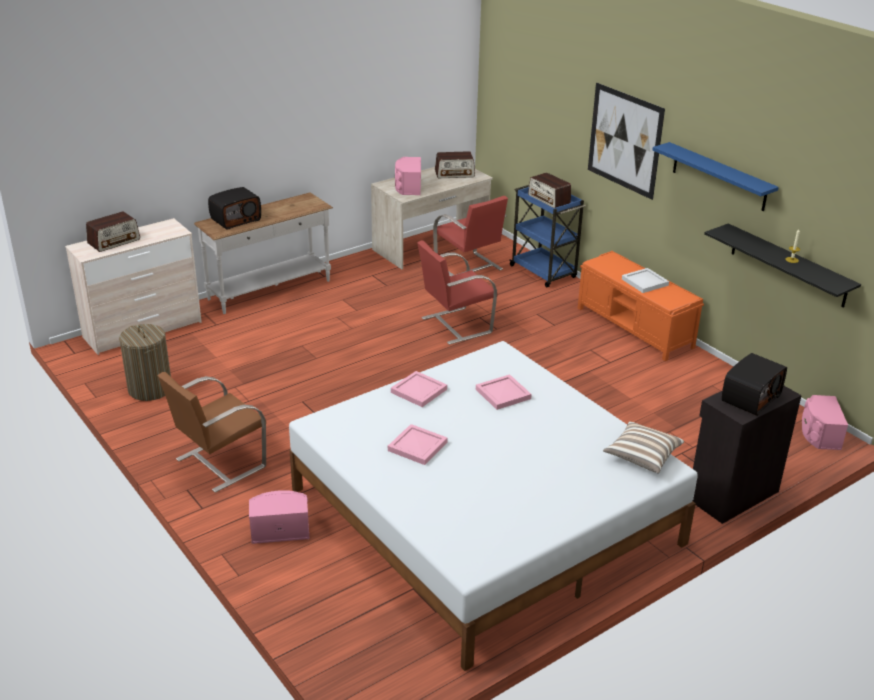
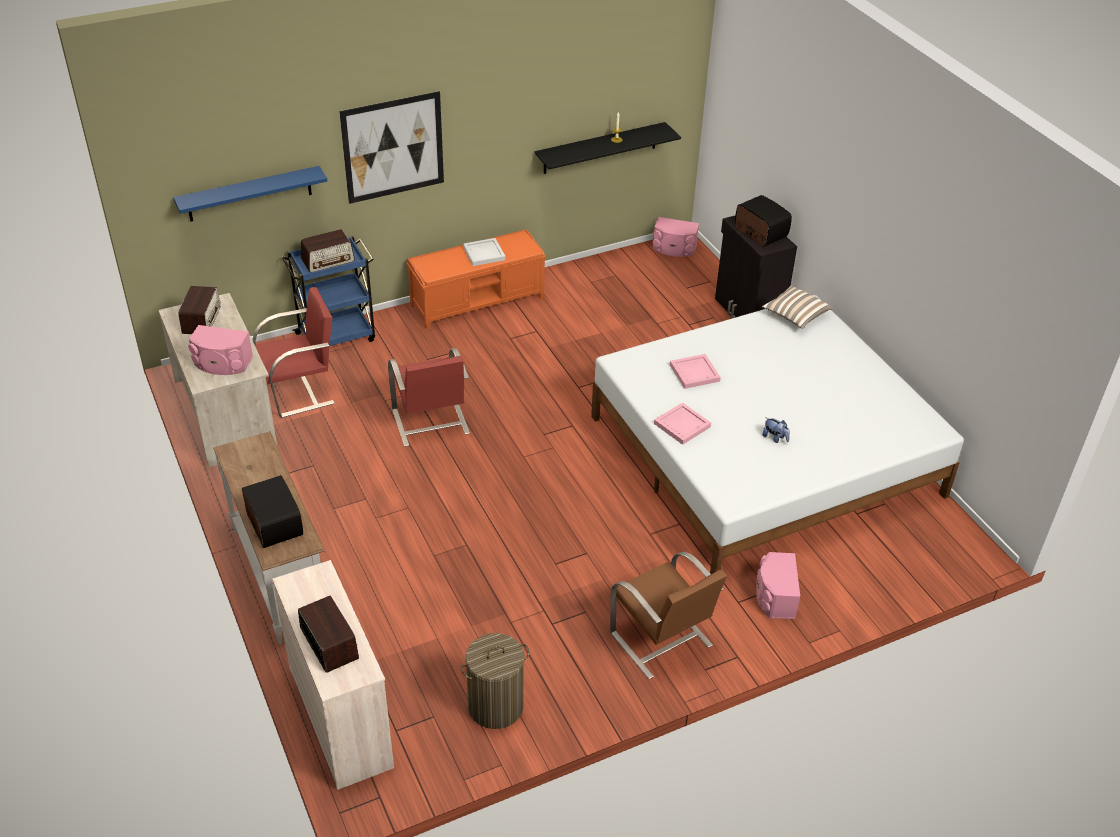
camera: 80 degrees left, 10 degrees up
(417, 447) = (775, 438): pink tray -> plush toy
(719, 177) = (516, 118): blue shelf -> blue shelf (249, 194)

